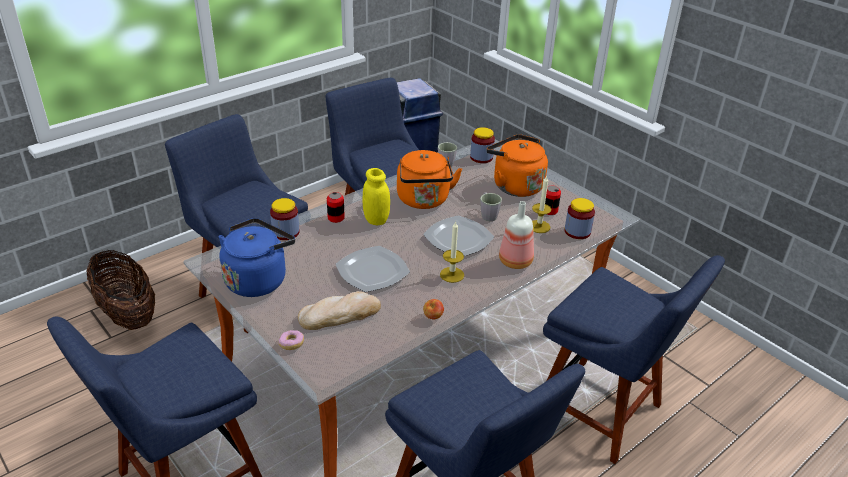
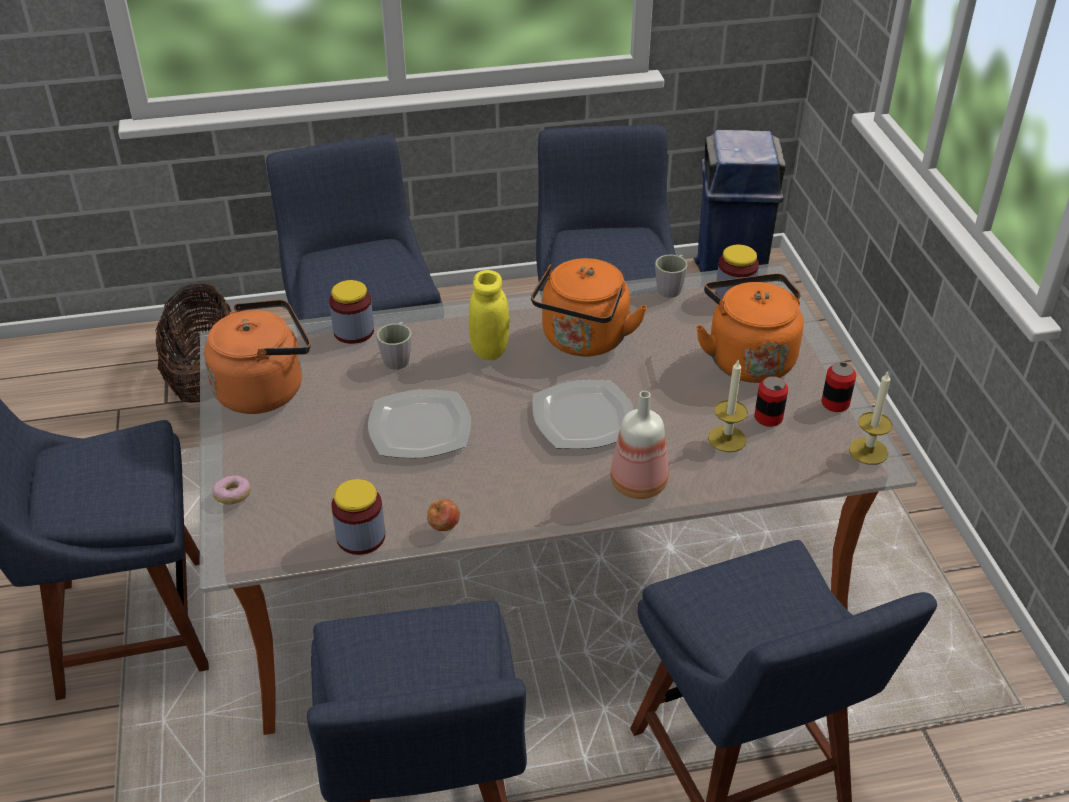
camera: 30 degrees right, 5 degrees up
(258, 279) = (265, 389): blue kettle -> orange kettle
(336, 218) = (437, 330): can -> can (835, 403)
(340, 314) = (325, 476): bread -> none
(452, 275) = (525, 471): candle -> candle (868, 451)
(487, 214) = (662, 393): grey mug -> grey mug (398, 357)
(577, 231) = (783, 468): jar -> jar (361, 537)

